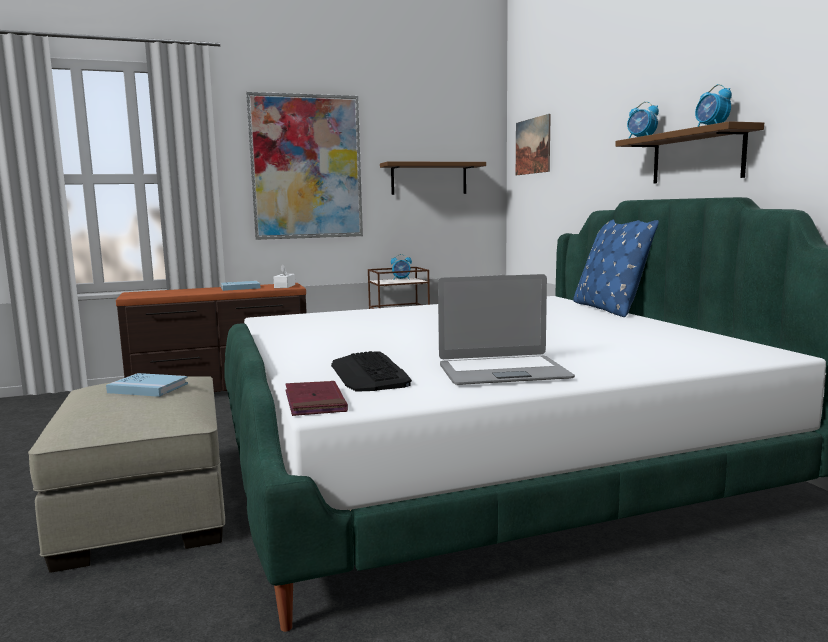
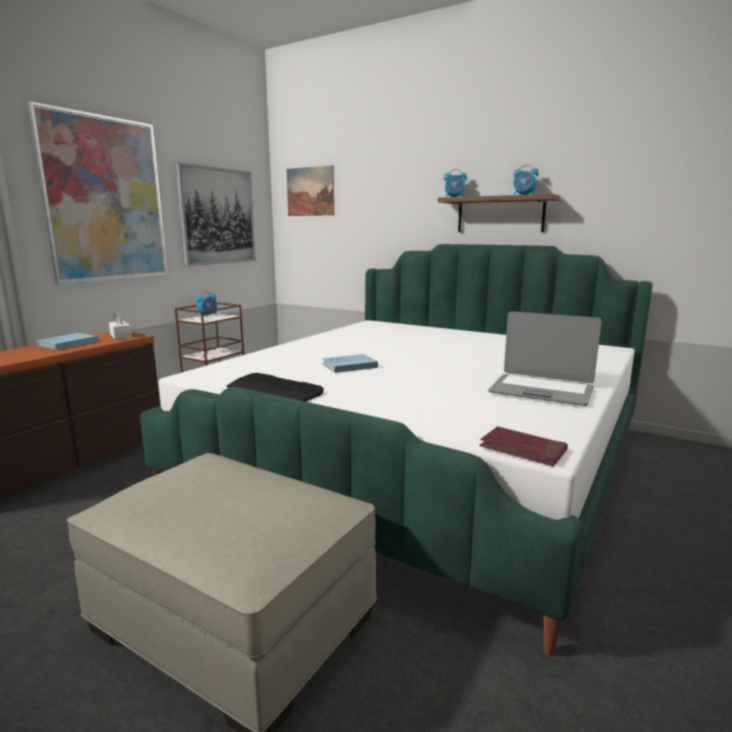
camera: 40 degrees left, 5 degrees up
(148, 388) = (221, 485): blue book -> blue book (349, 366)
(368, 373) = (470, 413): keyboard -> keyboard (274, 390)
(429, 178) = (217, 216): brown shelf -> picture
(502, 372) = (541, 391): laptop -> laptop turned 75 degrees clockwise
(609, 309) = (438, 327): blue pillow -> none

